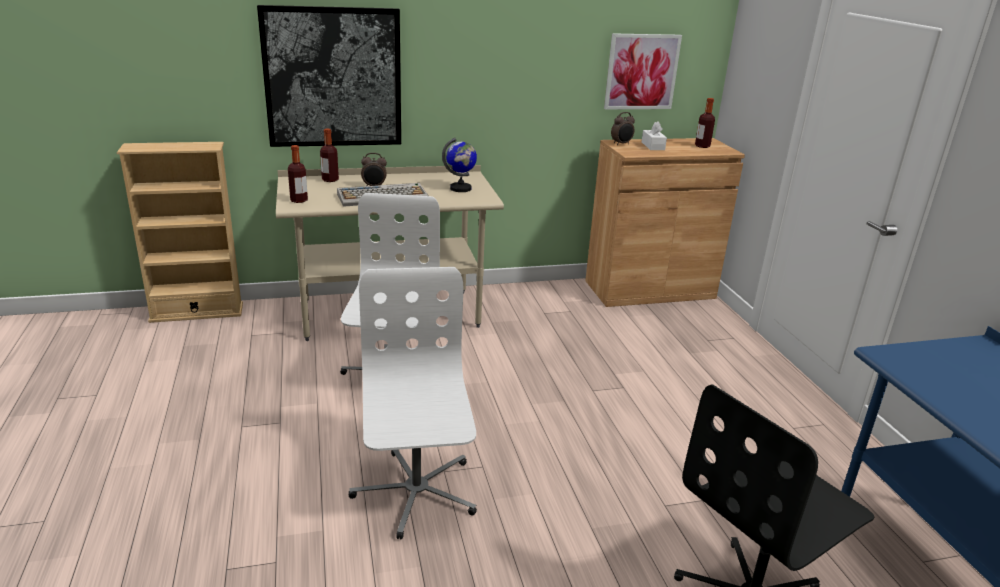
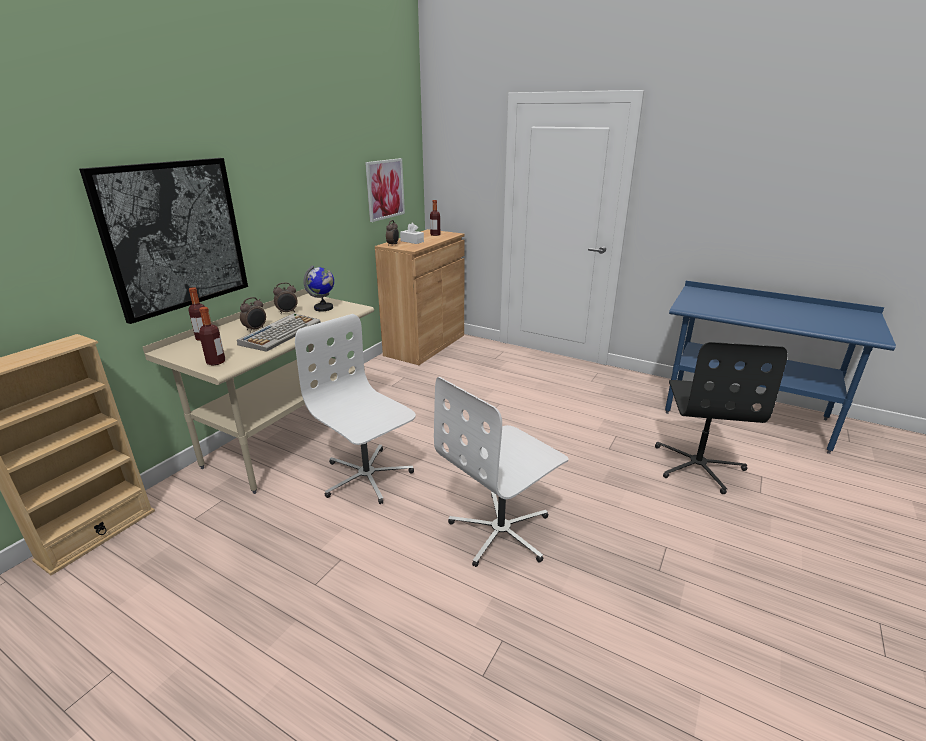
camera: 45 degrees left, 0 degrees up
(415, 492) = (501, 531): white office chair -> white office chair turned 75 degrees counterclockwise
(426, 182) = (287, 312): none -> alarm clock

